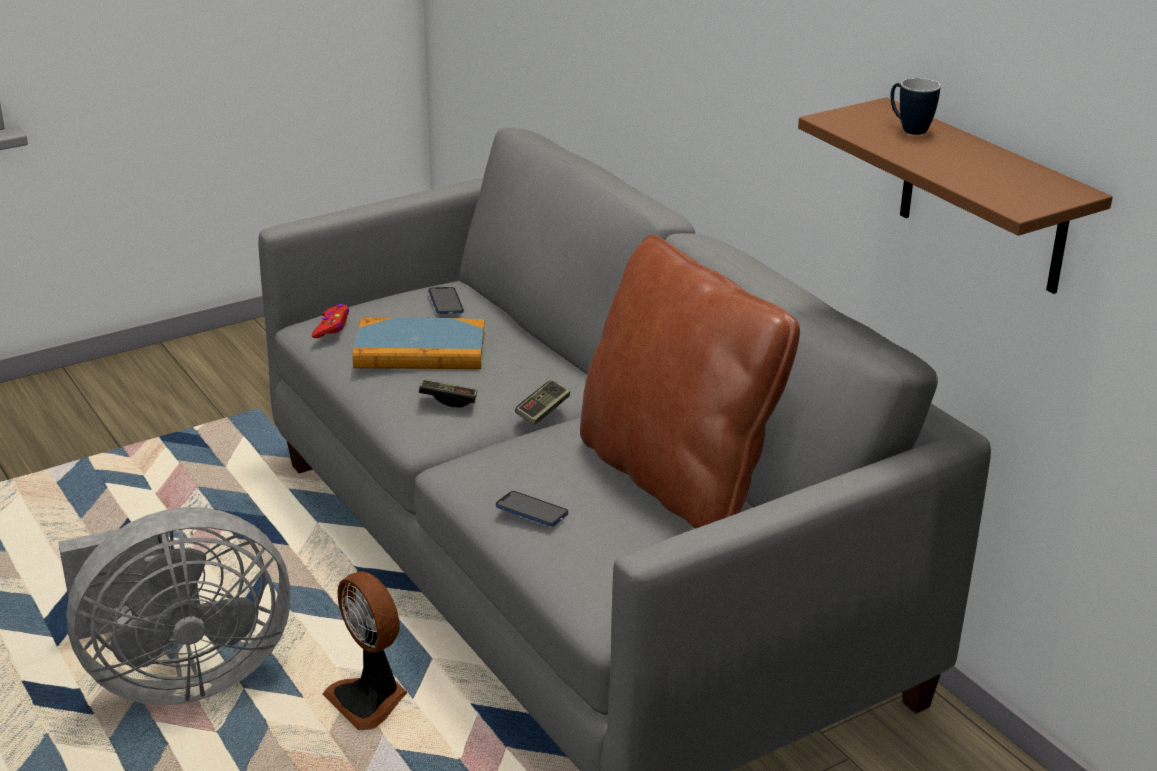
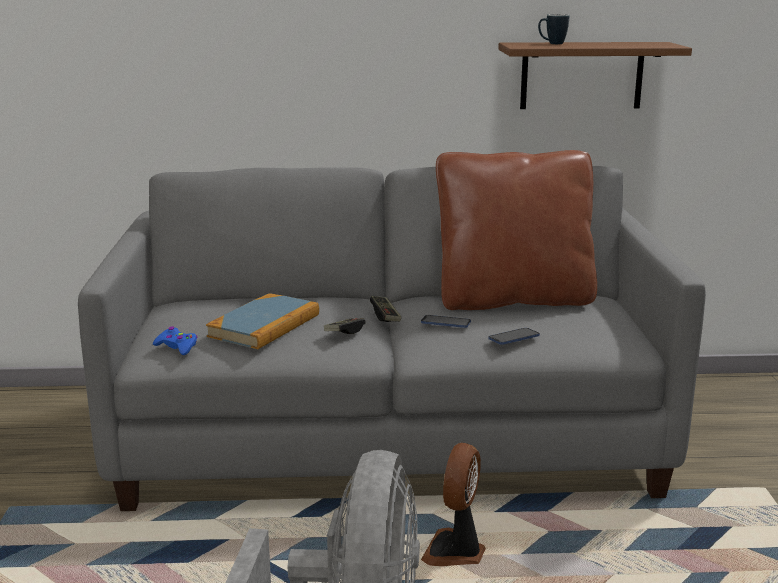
camera: 60 degrees left, 10 degrees down
(332, 327) = (177, 347): red game controller -> blue game controller
(369, 700) = (455, 552): fan -> fan turned 120 degrees clockwise
(445, 302) = (205, 306): phone -> phone (445, 323)

